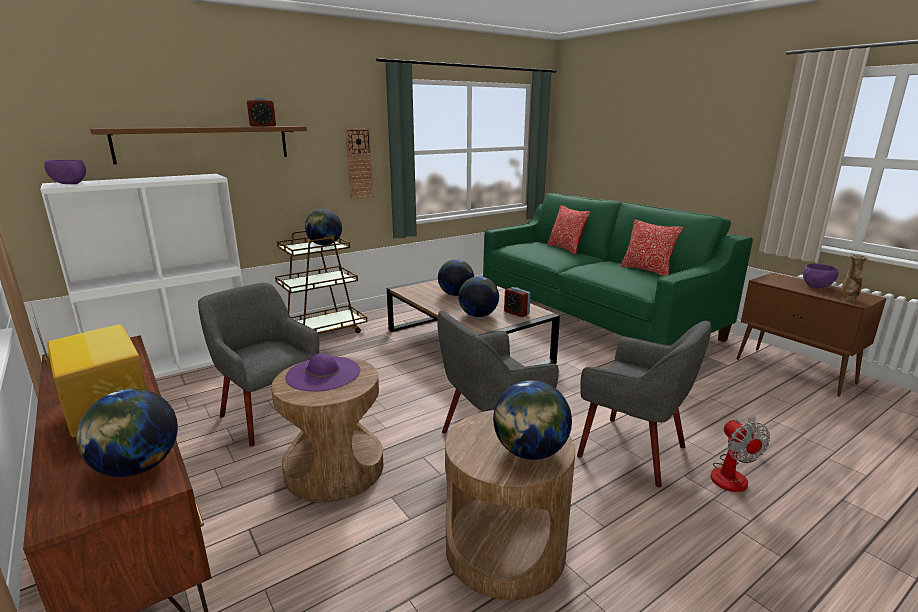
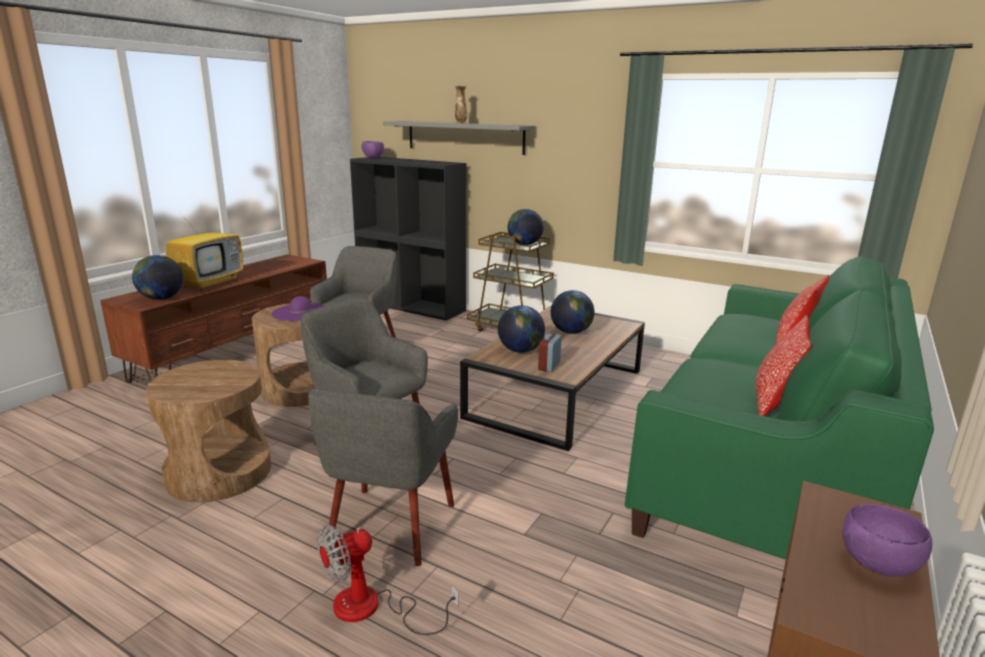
camera: 65 degrees right, 0 degrees up
(177, 363) = (412, 306): white bookcase -> black bookcase
(204, 143) = (464, 137): brown shelf -> grey shelf
(263, 126) = (495, 124): alarm clock -> none
(359, 163) = (595, 170): wall clock -> none
(530, 452) = (191, 387): globe -> none
(848, 299) = (826, 603): vase -> vase (461, 123)

